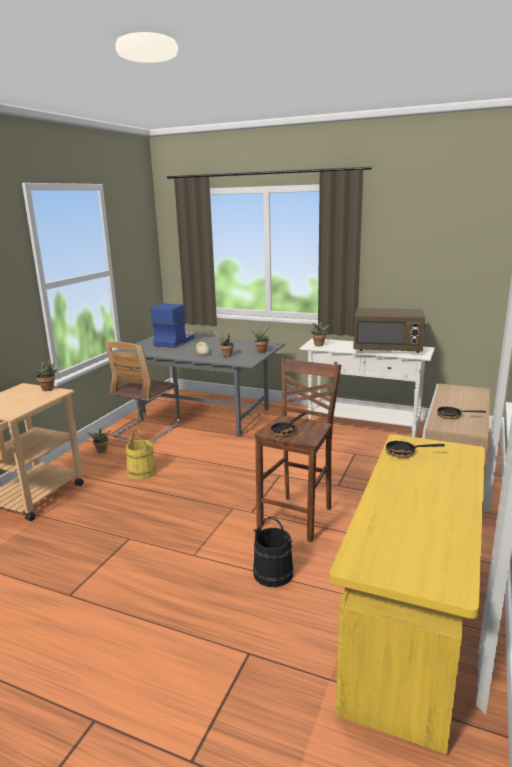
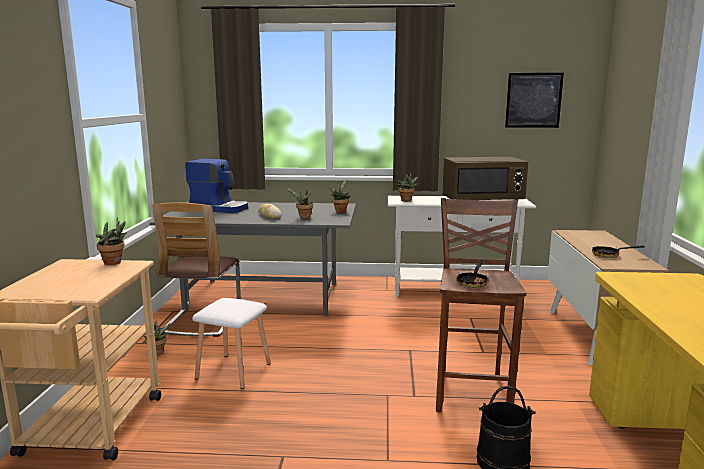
camera: 20 degrees left, 5 degrees down
(142, 472) = (235, 371): yellow bucket -> white stool
(174, 341) = (219, 208): coffee machine -> coffee machine turned 105 degrees clockwise
(405, 453) = (639, 286): frying pan -> none
(451, 255) = (533, 100): none -> picture

